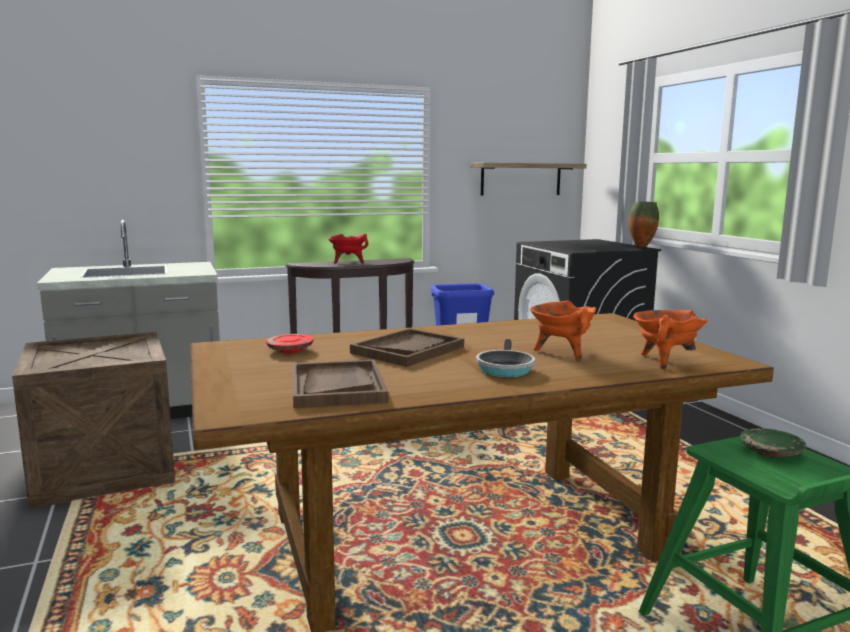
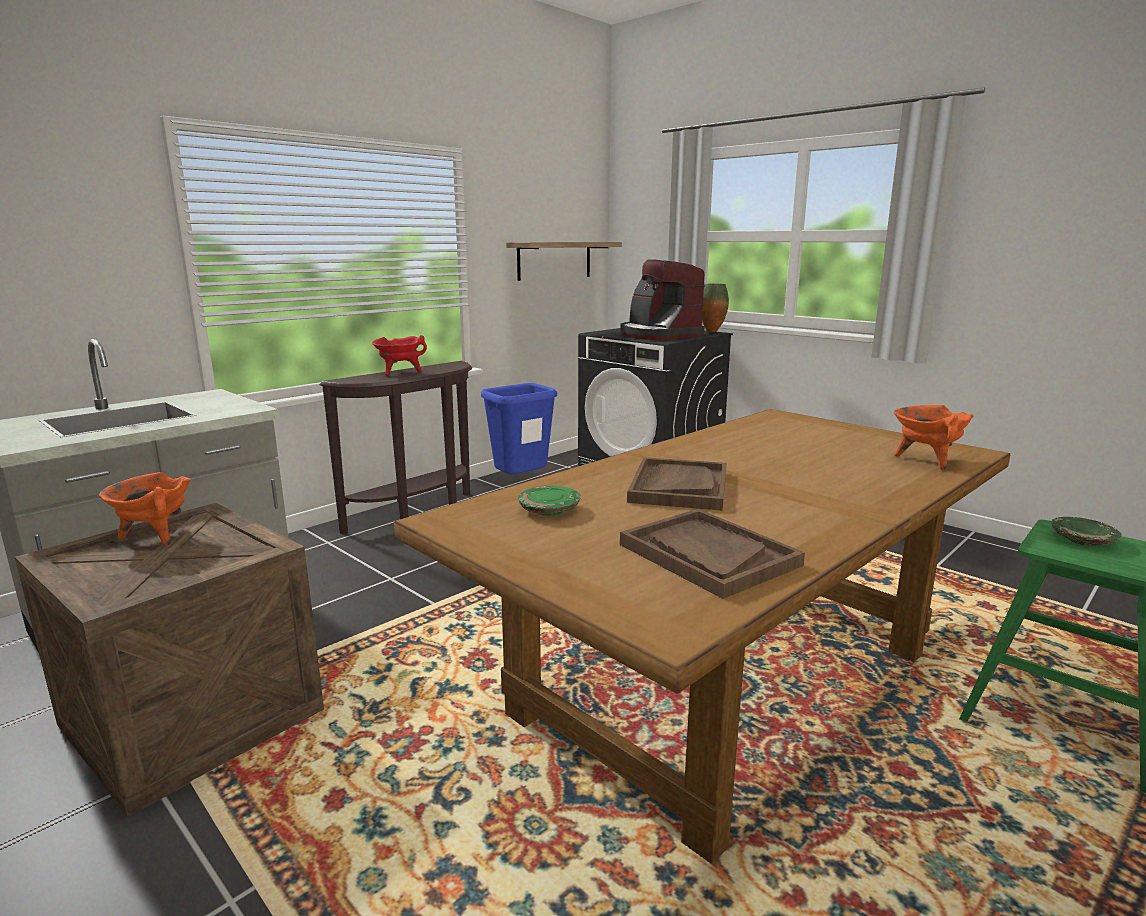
camera: 25 degrees left, 5 degrees up
(290, 350) = (549, 510): red plate -> green plate
(504, 368) = (817, 494): frying pan -> none
(562, 352) = (825, 464): orange cooking pot -> orange cooking pot (154, 536)
(583, 246) = (658, 335): none -> coffee machine

